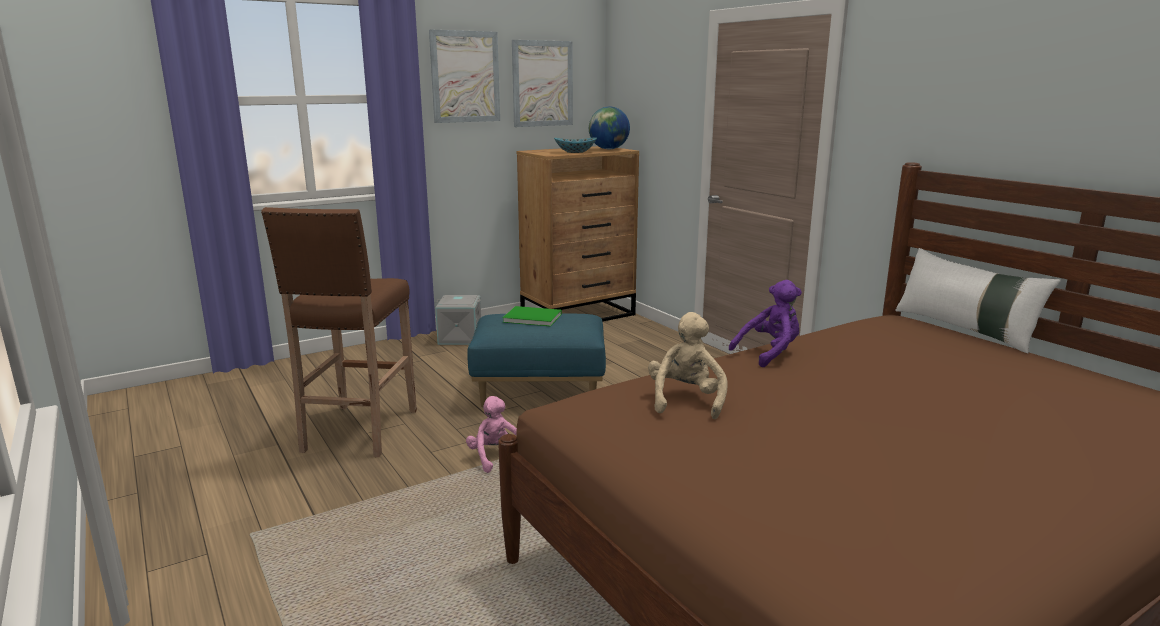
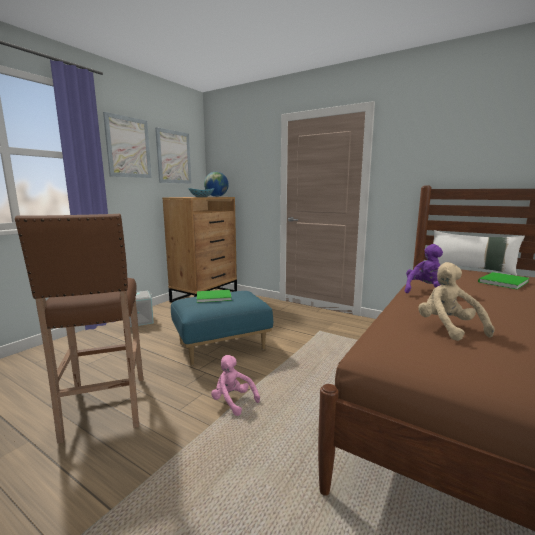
camera: 25 degrees left, 5 degrees down
(939, 358) = (501, 282): none -> green book

